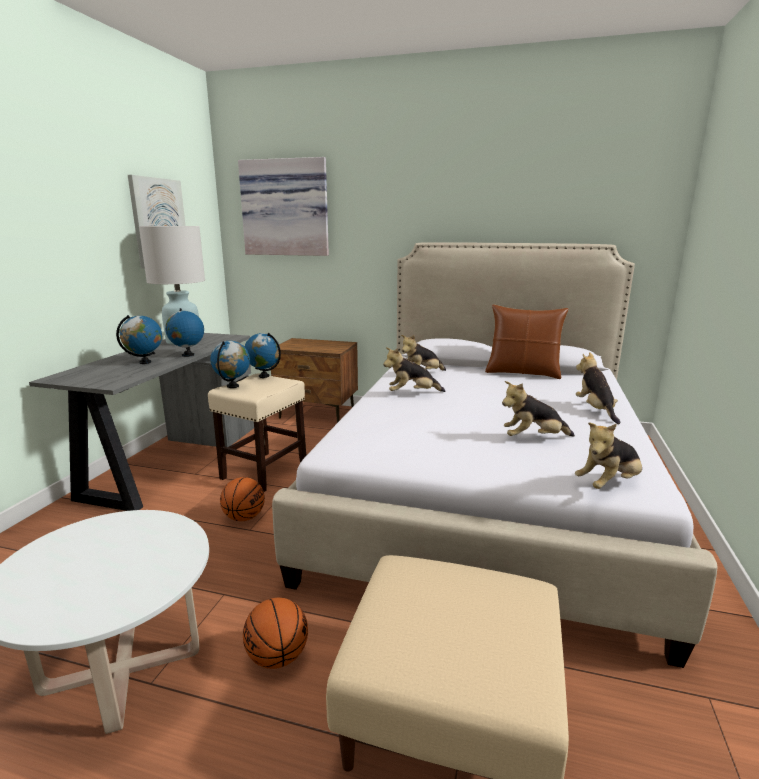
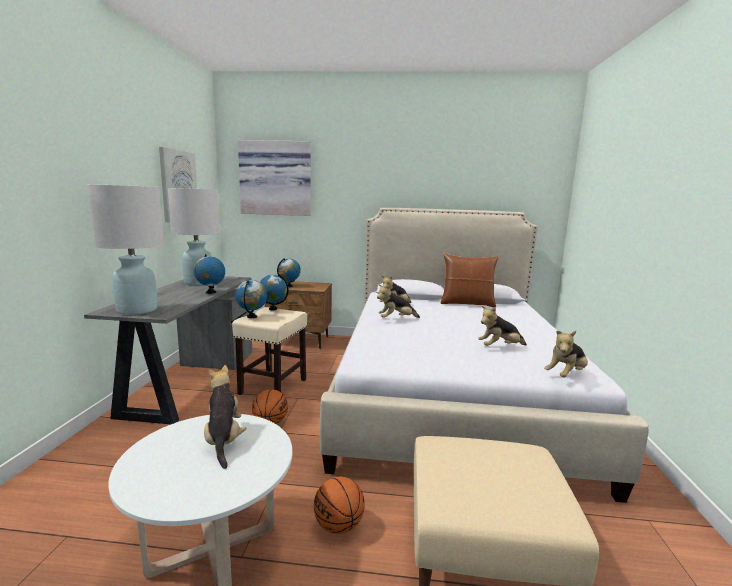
camera: 10 degrees left, 5 degrees down
(89, 377) = (137, 310): none -> white table lamp
(145, 362) = (177, 298): globe -> globe (289, 286)
(595, 410) = (530, 328): plush toy -> plush toy (224, 440)

